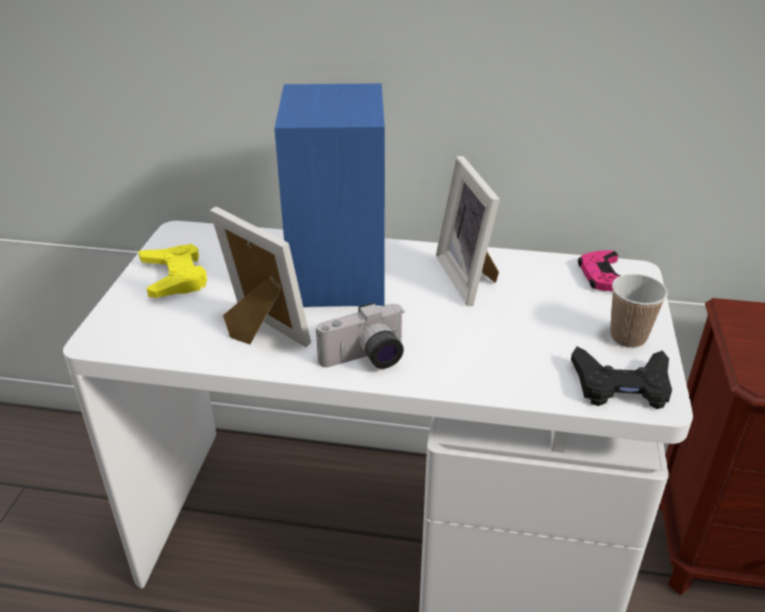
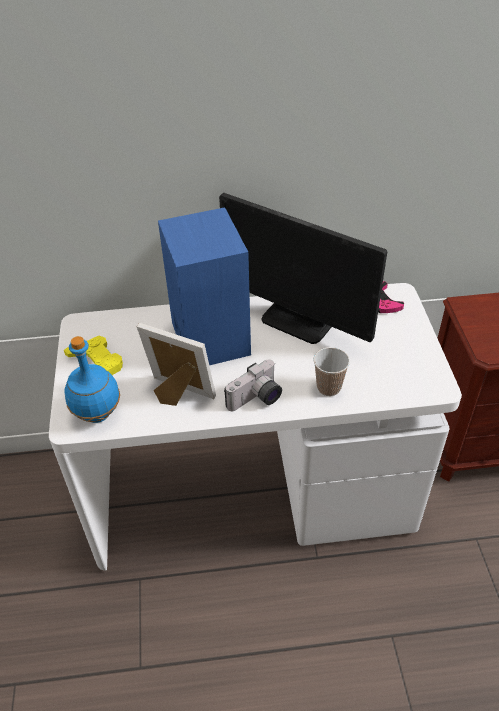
camera: 15 degrees left, 10 degrees up
(141, 332) = (97, 413): none -> blue bottle
(470, 278) = (298, 320): picture frame -> monitor
(621, 385) = (416, 381): black game controller -> none
(628, 337) = (410, 345): cup -> cup (329, 387)

